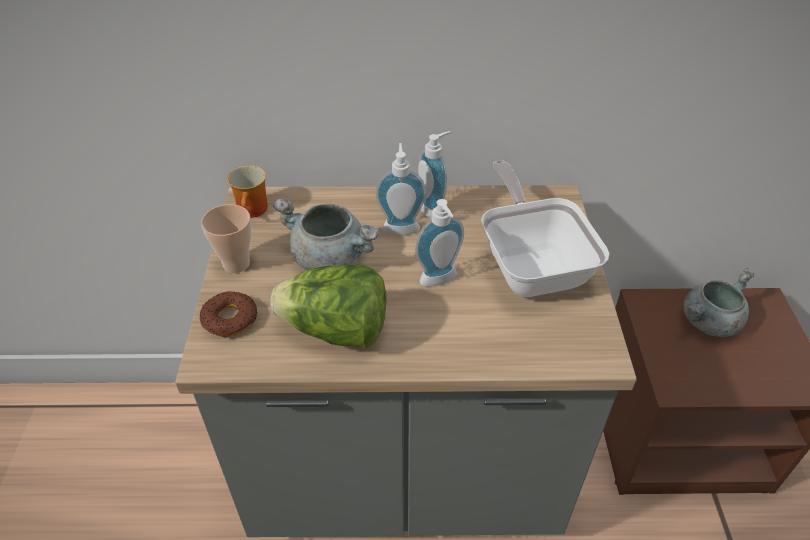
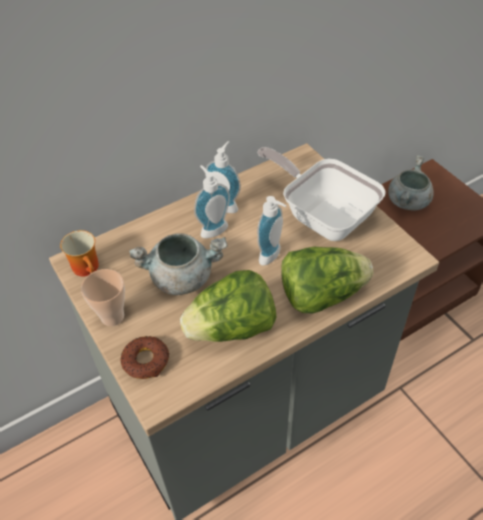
camera: 30 degrees left, 5 degrees up
(459, 345) = (321, 295): none -> lettuce

